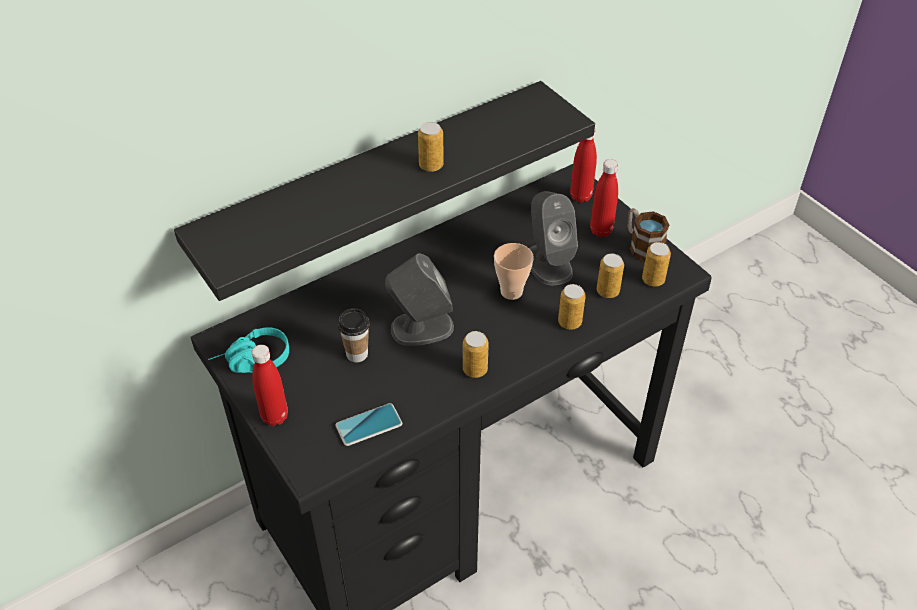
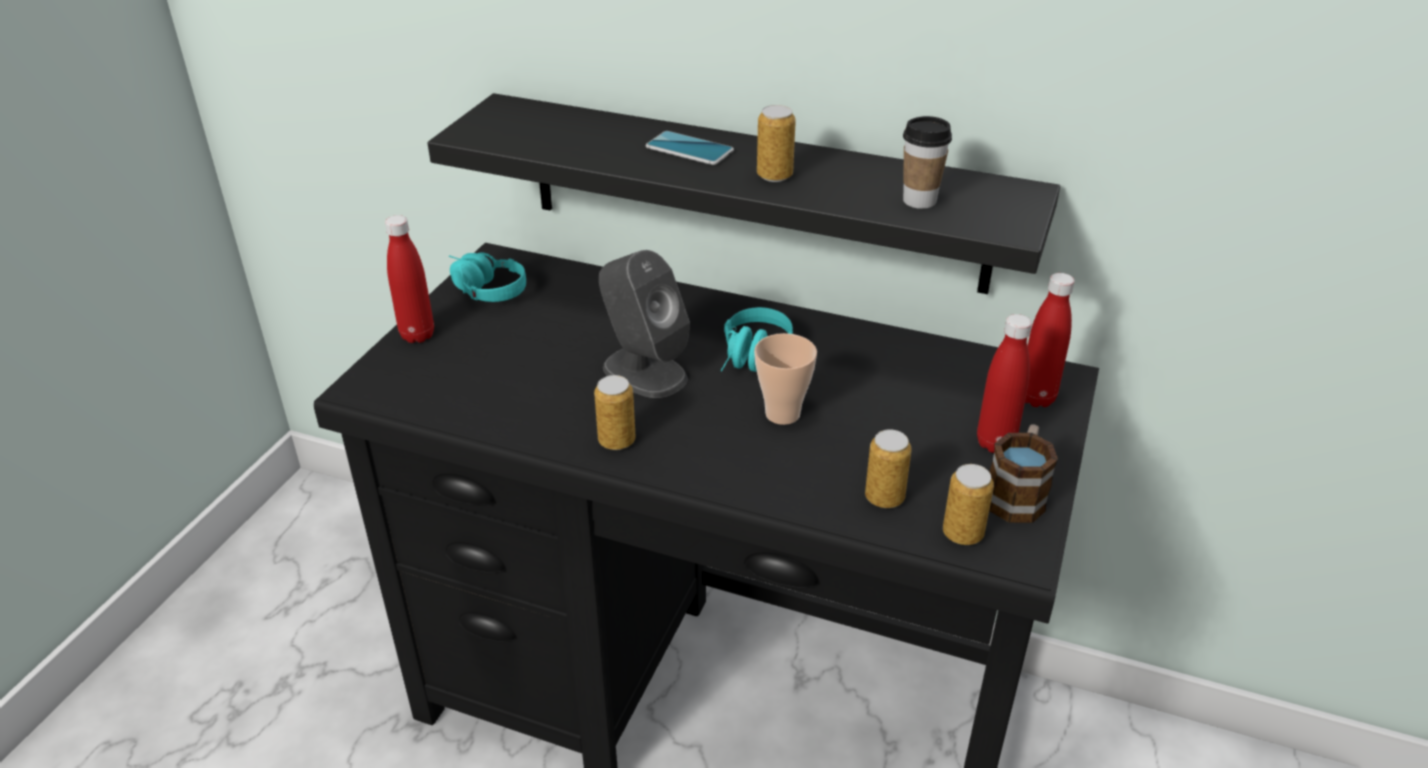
camera: 55 degrees right, 10 degrees down
(357, 354) = (557, 346): cup -> cup (919, 201)
(369, 425) = (457, 400): phone -> phone (689, 149)
(451, 277) = (752, 358): none -> turquoise headphones
(548, 263) = (871, 423): grey speaker -> none
(569, 322) = (784, 486): can -> none

